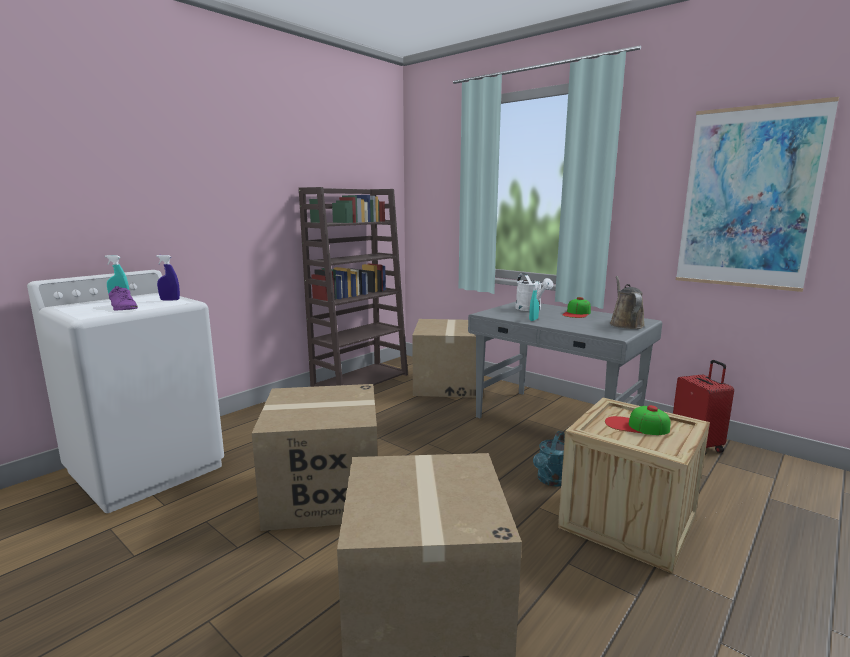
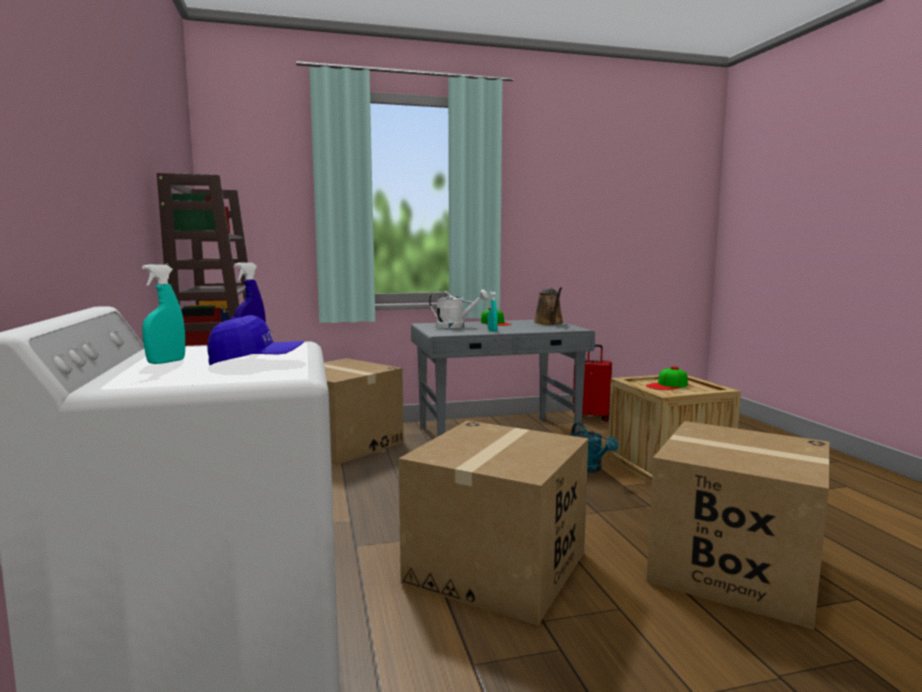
camera: 55 degrees left, 5 degrees down
(123, 307) = (256, 362): purple shoe -> blue cap
(625, 324) = (549, 323): brown watering can -> brown watering can turned 135 degrees counterclockwise
(748, 198) = (590, 215): picture -> none

